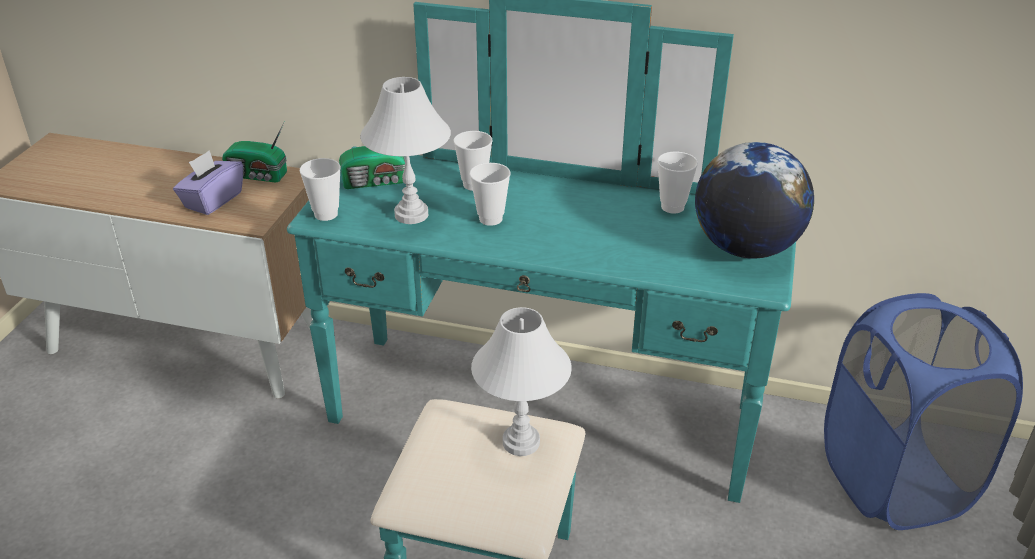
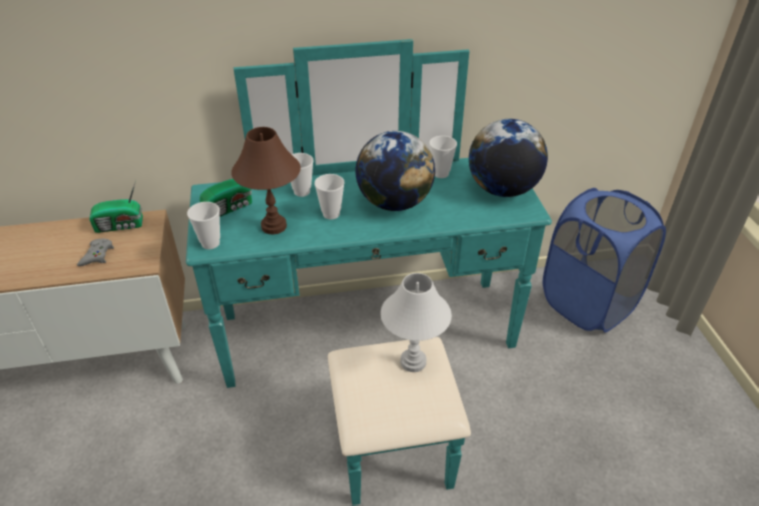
camera: 25 degrees left, 5 degrees up
(212, 200) = (97, 255): purple tissue box -> grey game controller
(411, 215) = (273, 226): white table lamp -> brown table lamp
(582, 226) = (394, 202): none -> globe

